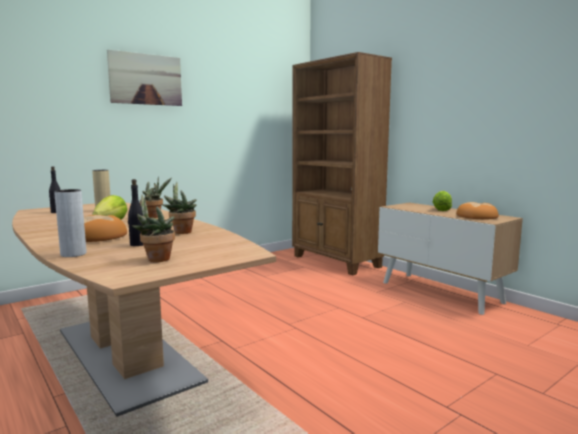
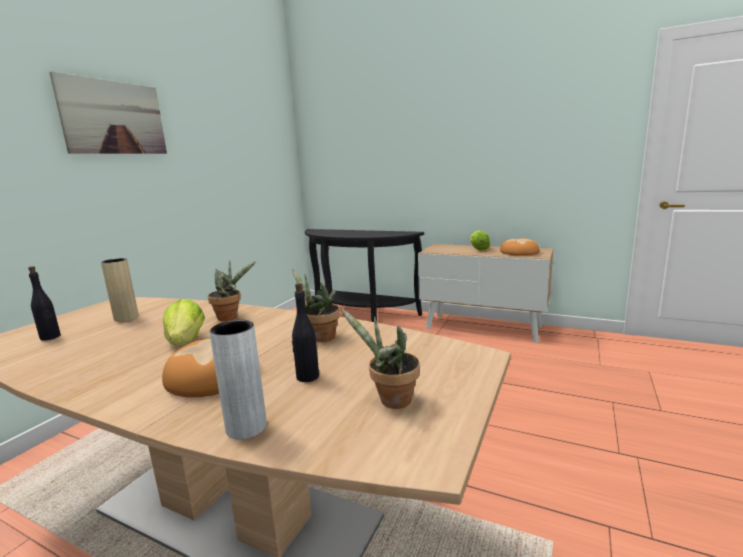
camera: 25 degrees left, 5 degrees up
(336, 262) = (359, 313): brown bookcase -> black console table

